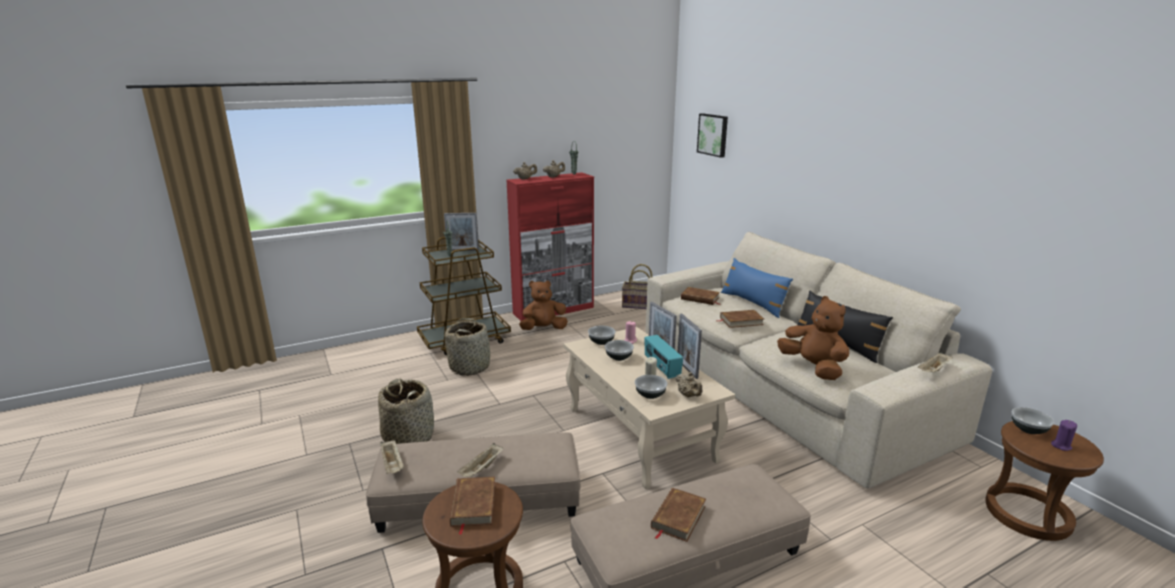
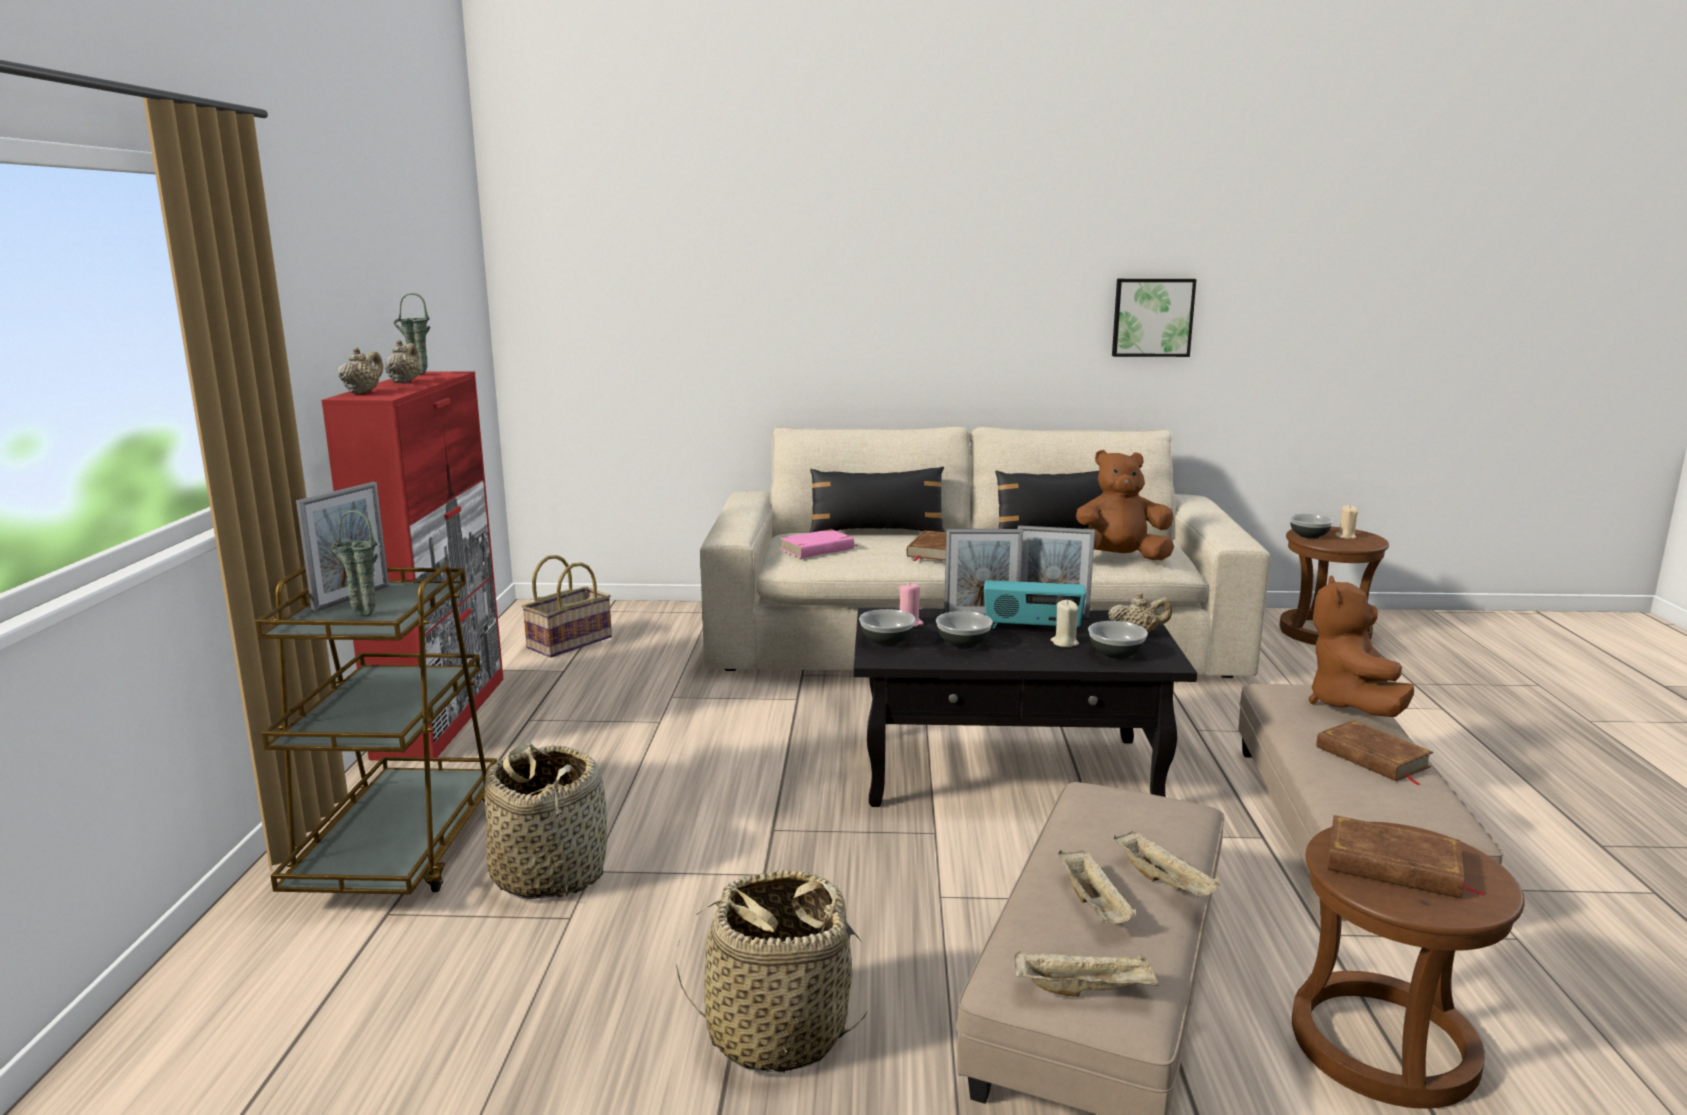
camera: 60 degrees left, 5 degrees down
(543, 329) = (508, 748): brown plush toy -> brown plush toy (1351, 706)
(640, 434) = (1010, 771): beige coffee table -> black coffee table
(700, 298) = (817, 549): brown book -> pink book
(713, 135) = (620, 270): picture -> picture (1152, 317)
(753, 303) = (876, 532): blue pillow -> black pillow
(934, 371) = (1212, 509): beige tray -> beige tray (1094, 905)
(1061, 446) = (1345, 536): purple candle -> beige candle

